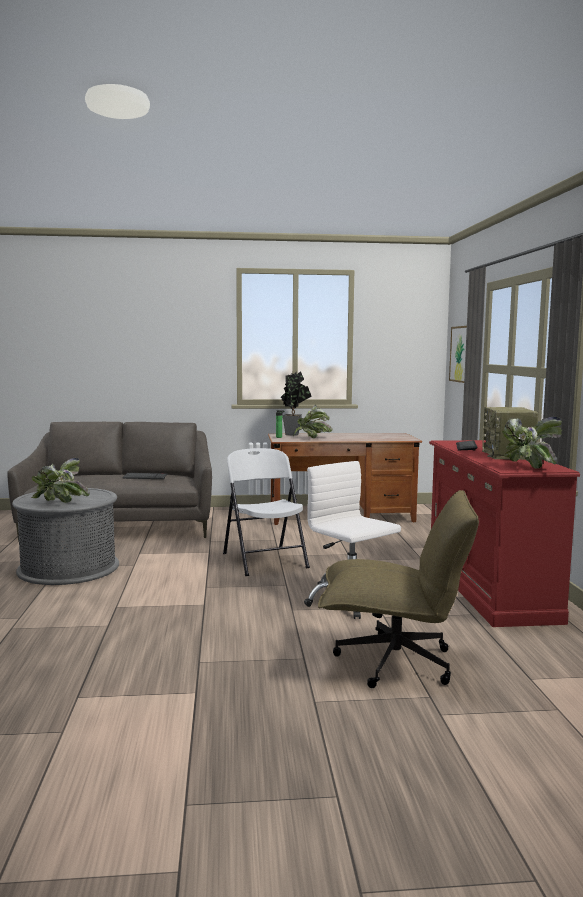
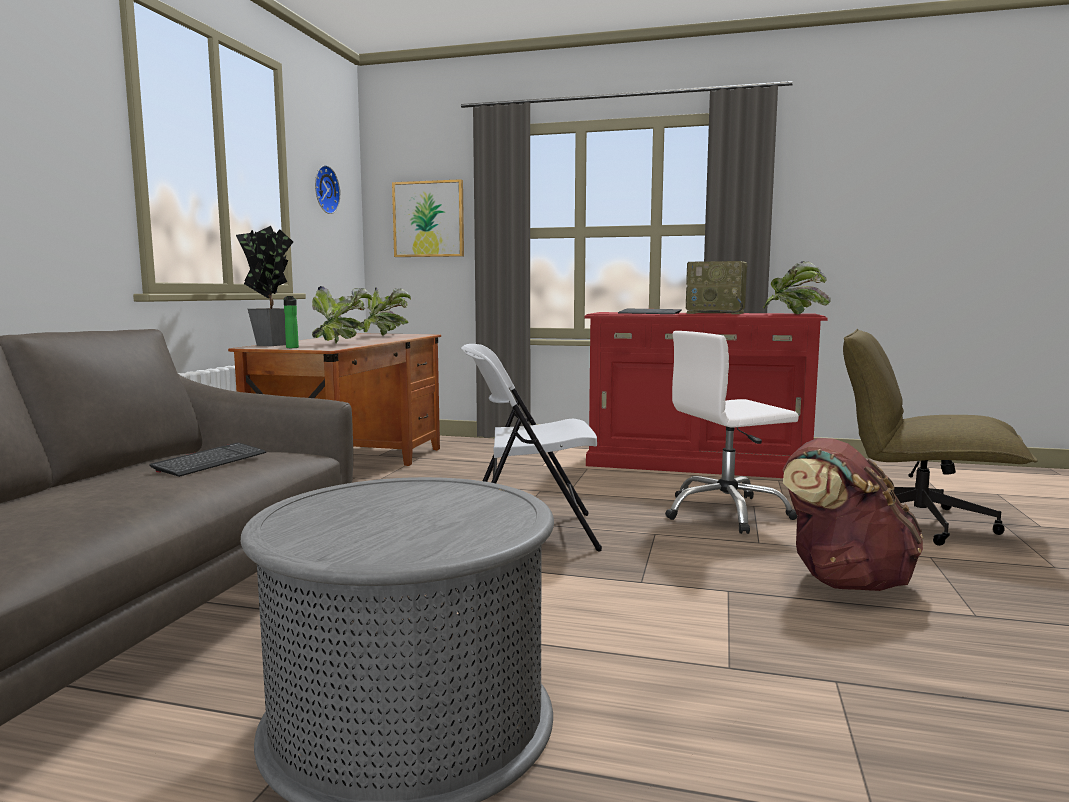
camera: 70 degrees left, 0 degrees up
(59, 503) = (471, 521): potted plant -> potted plant (385, 335)
(236, 630) = (844, 580): none -> brown backpack
(393, 662) = (921, 523): beige office chair -> beige office chair turned 90 degrees counterclockwise
(395, 338) = (324, 189): none -> wall clock

